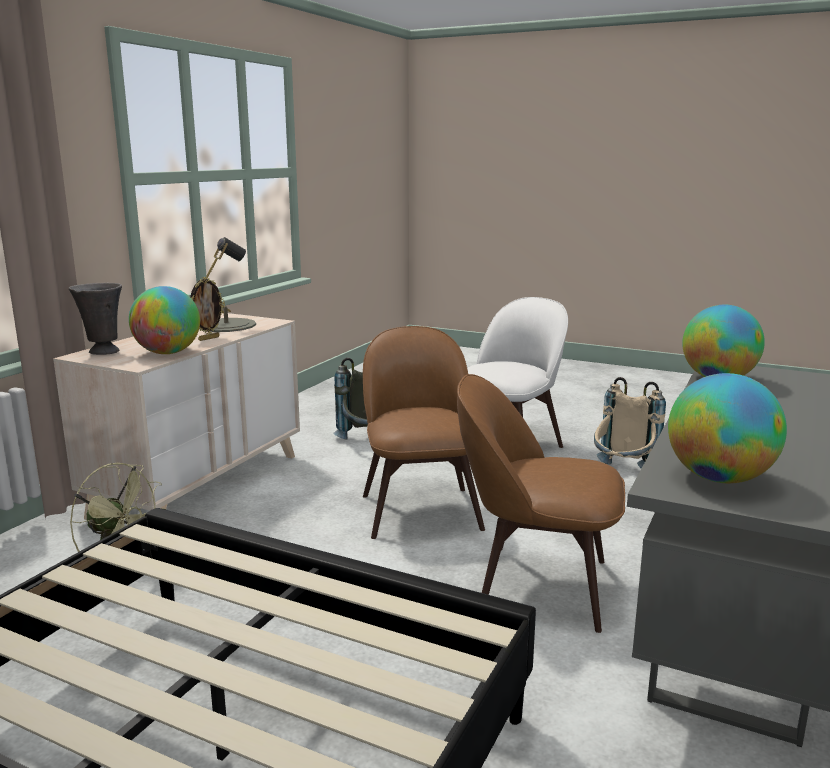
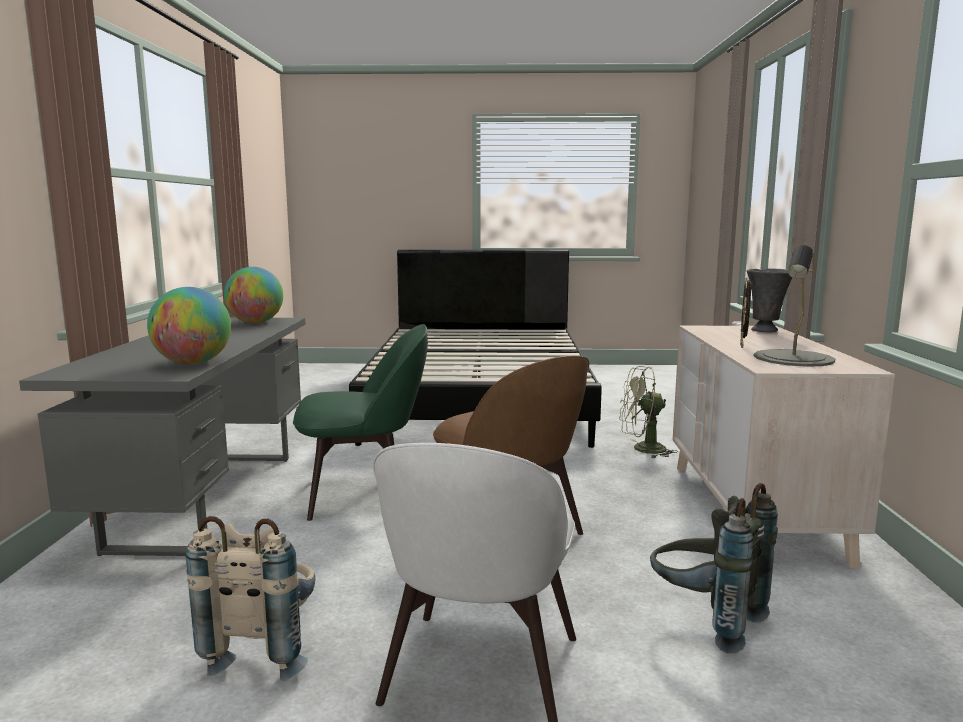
camera: 155 degrees right, 5 degrees down
(167, 353) = (717, 334): globe -> none
(536, 585) = (364, 494): brown chair -> green chair

